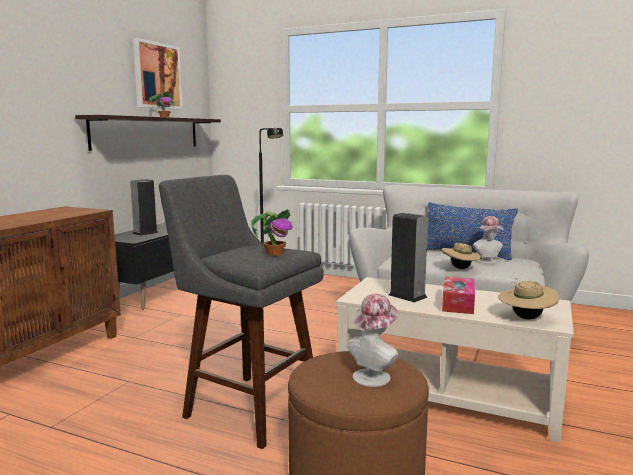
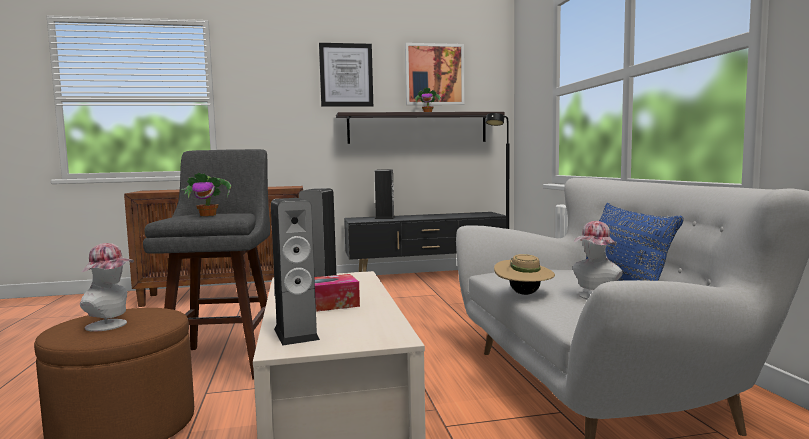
camera: 55 degrees right, 5 degrees down
(82, 67) = (346, 75): none -> picture
(526, 318) = (296, 334): beige hat -> speaker

